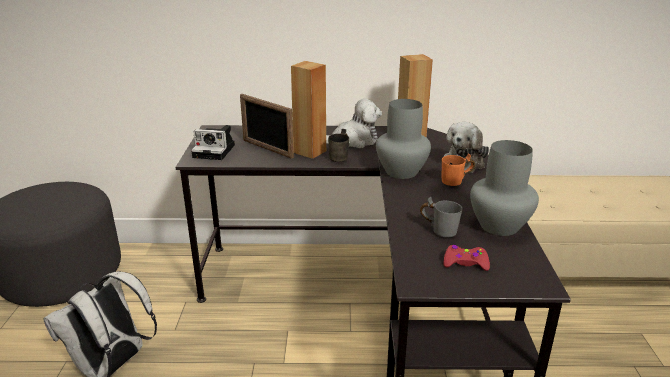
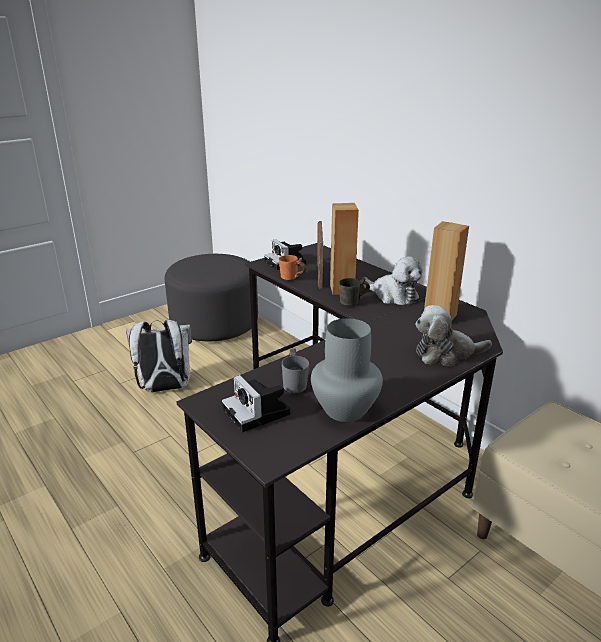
camera: 50 degrees right, 0 degrees up
(400, 171) = (371, 333): grey vase -> none
(457, 183) = (394, 364): orange mug -> orange mug (291, 279)
(465, 263) = (258, 413): red game controller -> camera

